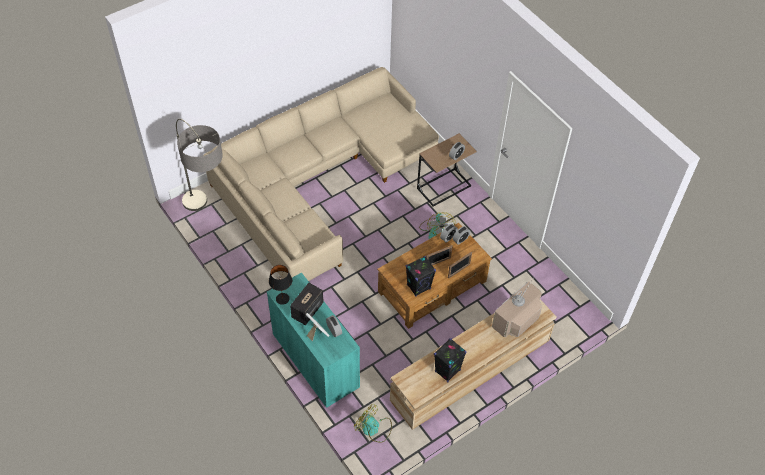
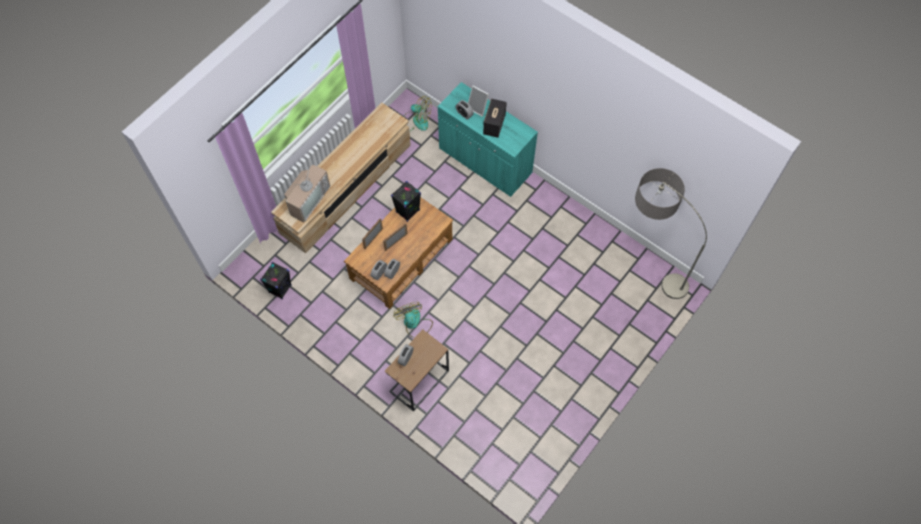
camera: 165 degrees right, 10 degrees up
(282, 299) = (520, 128): black table lamp -> none
(319, 180) = (558, 350): beige sofa -> none
(447, 371) = (361, 137): black speaker -> black speaker (280, 288)

